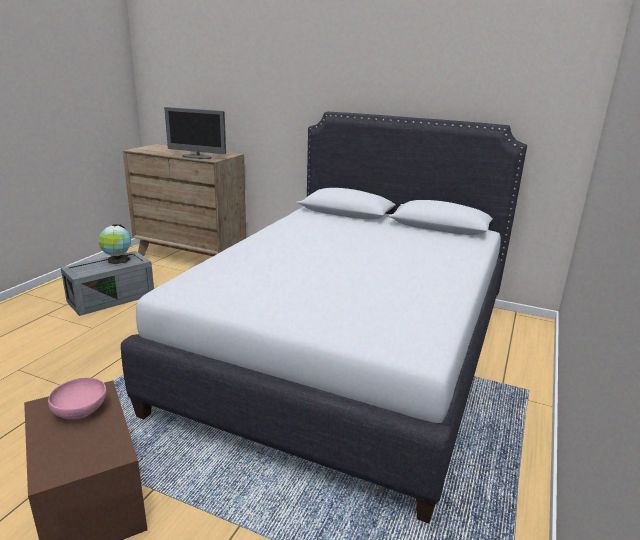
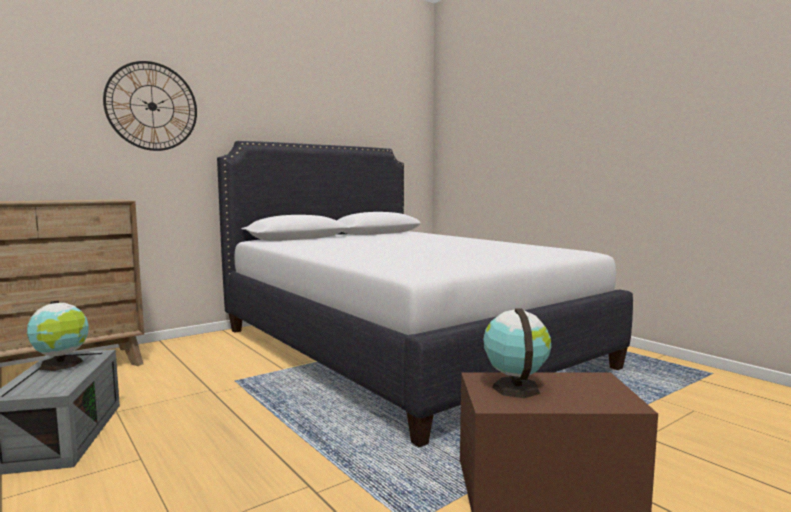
camera: 60 degrees left, 15 degrees down
(81, 410) = (515, 387): pink bowl -> globe
(197, 157) = (85, 200): monitor -> none
(269, 81) = (152, 106): none -> wall clock

